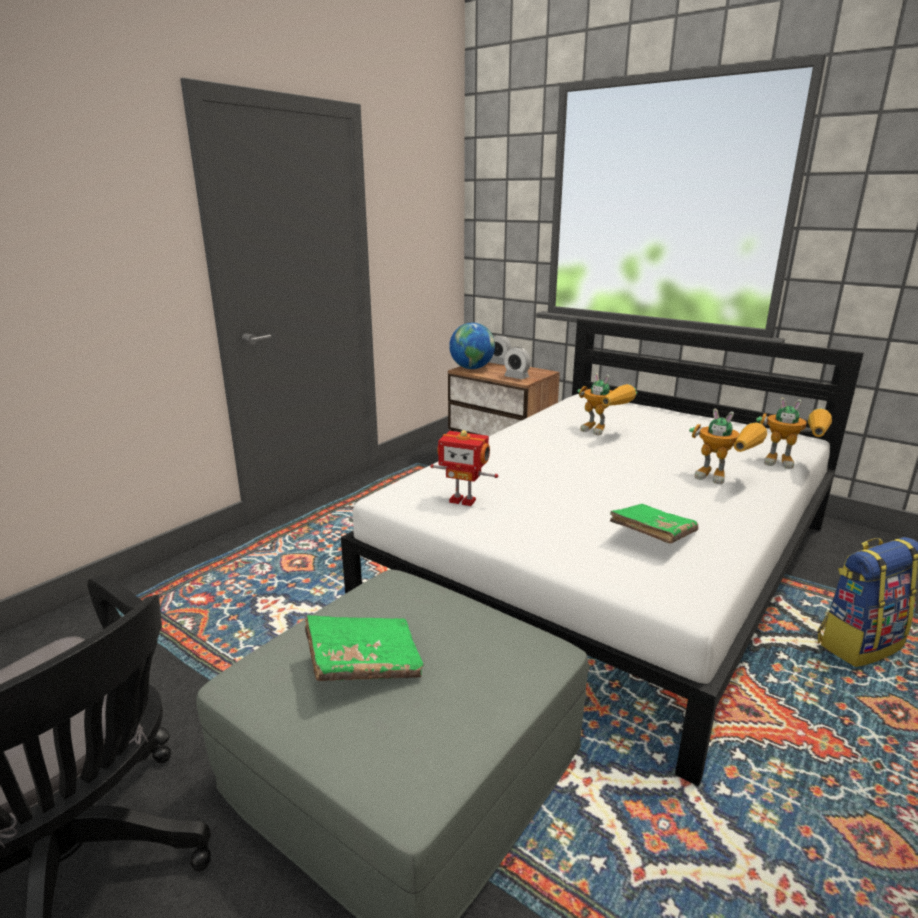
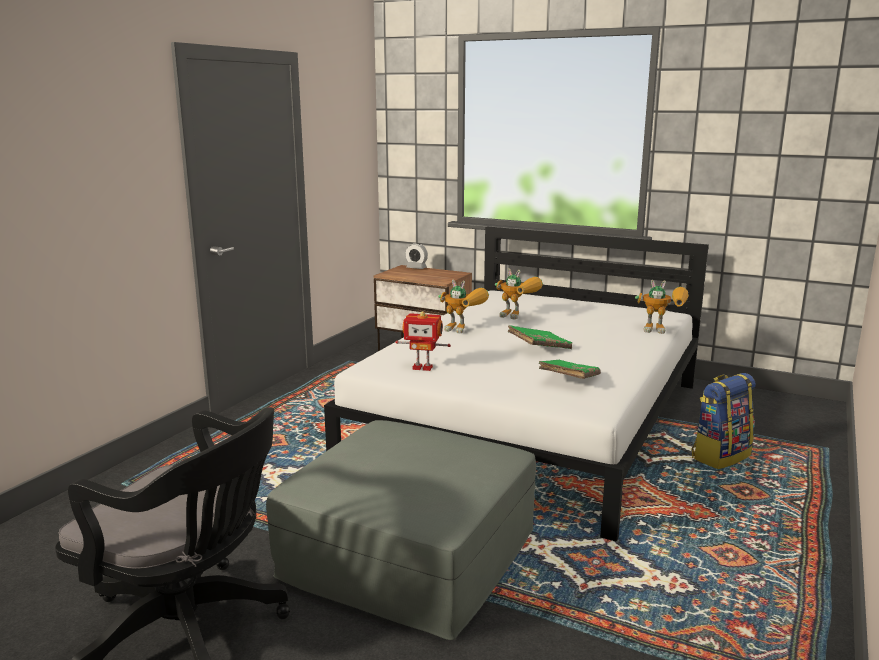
camera: 10 degrees left, 5 degrees down
(364, 663) = (385, 466): green book -> green book (539, 347)
(472, 368) = (394, 273): globe -> none
(516, 377) = (436, 278): alarm clock -> none
(724, 479) = (615, 342): toy robot -> toy robot (465, 330)

